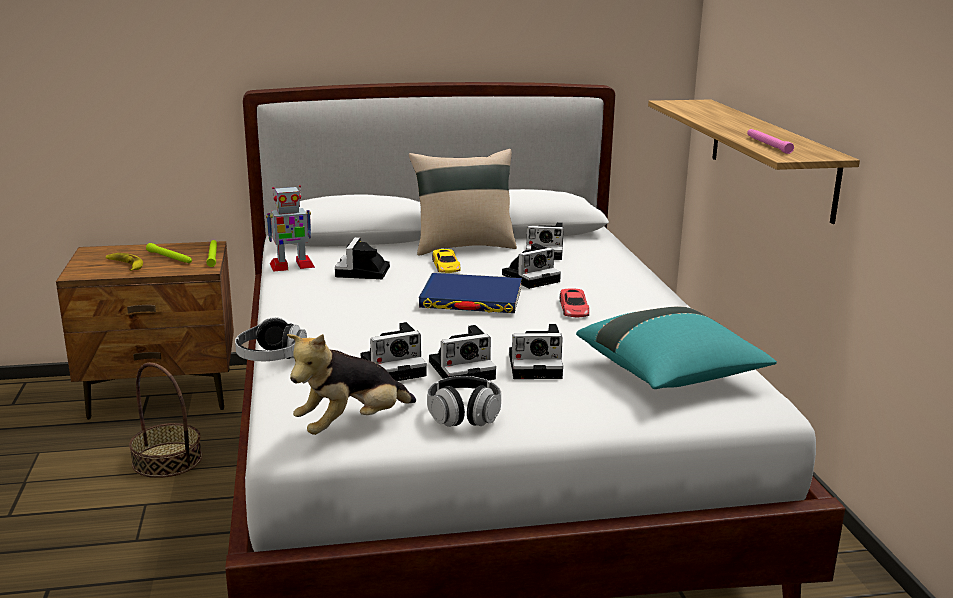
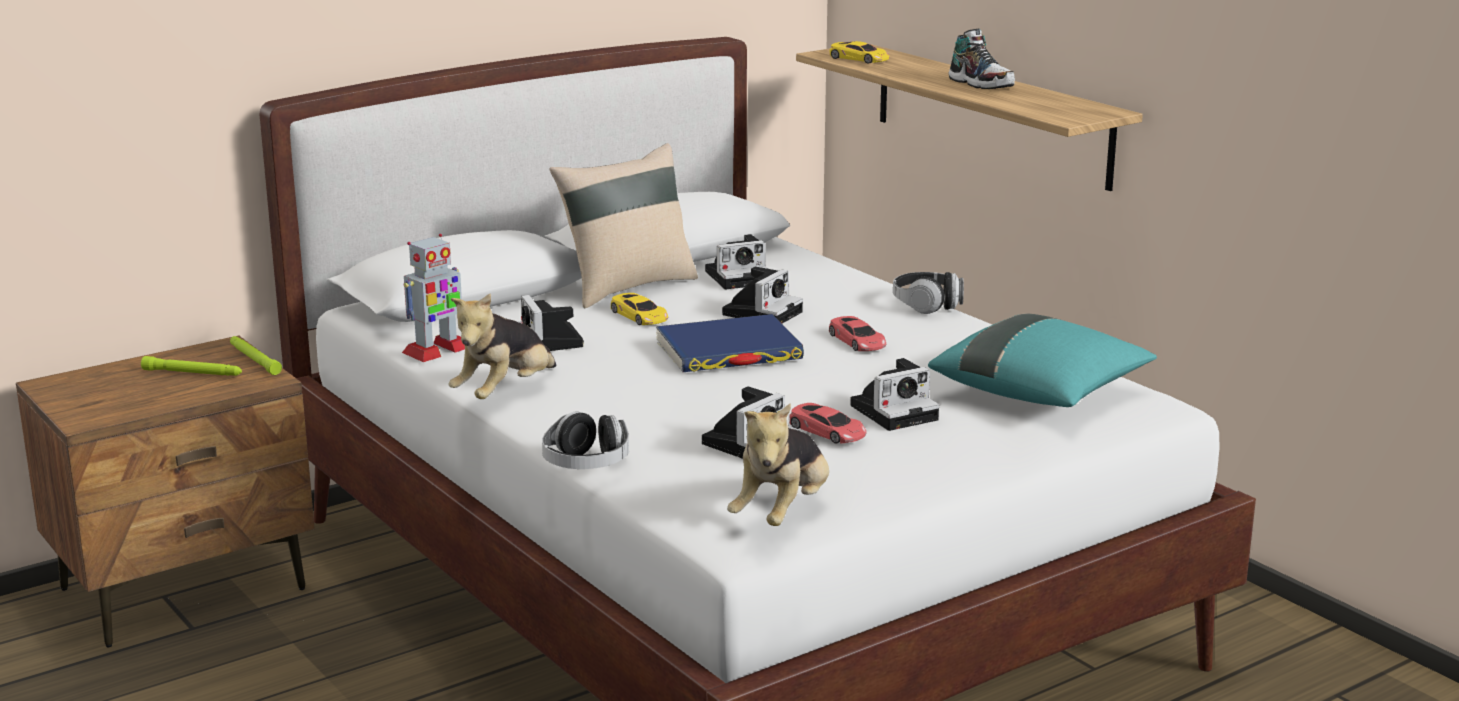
camera: 25 degrees left, 0 degrees up
(125, 265) = (140, 395): banana -> none
(167, 460) = (299, 668): basket -> none
(292, 299) = (505, 393): none -> plush toy
(464, 369) = (827, 431): camera -> red toy car
(464, 415) = (886, 477): headphones -> headphones (927, 305)
(687, 107) = (859, 59): none -> yellow toy car
(754, 128) = (981, 84): none -> shoe
(767, 145) = (1027, 106): pink flashlight -> none

